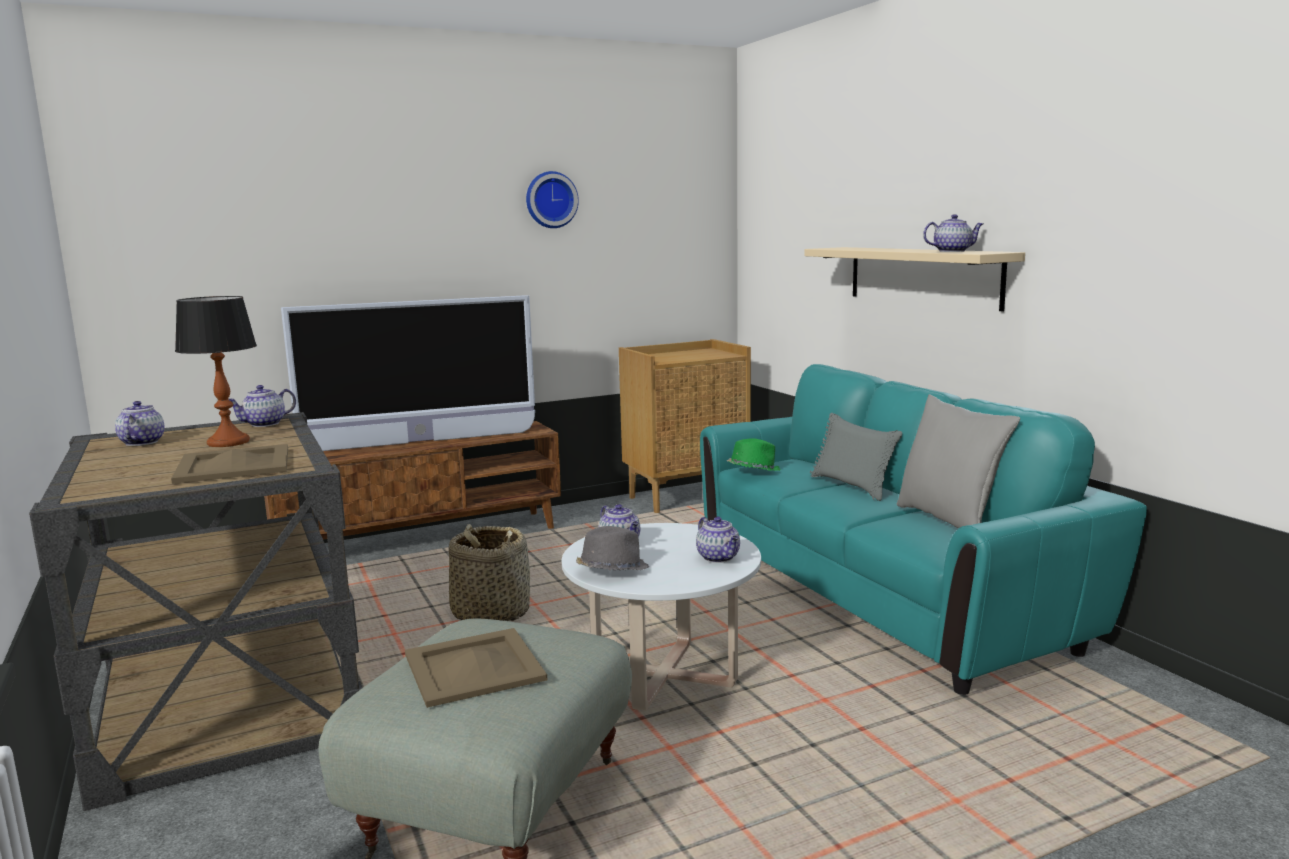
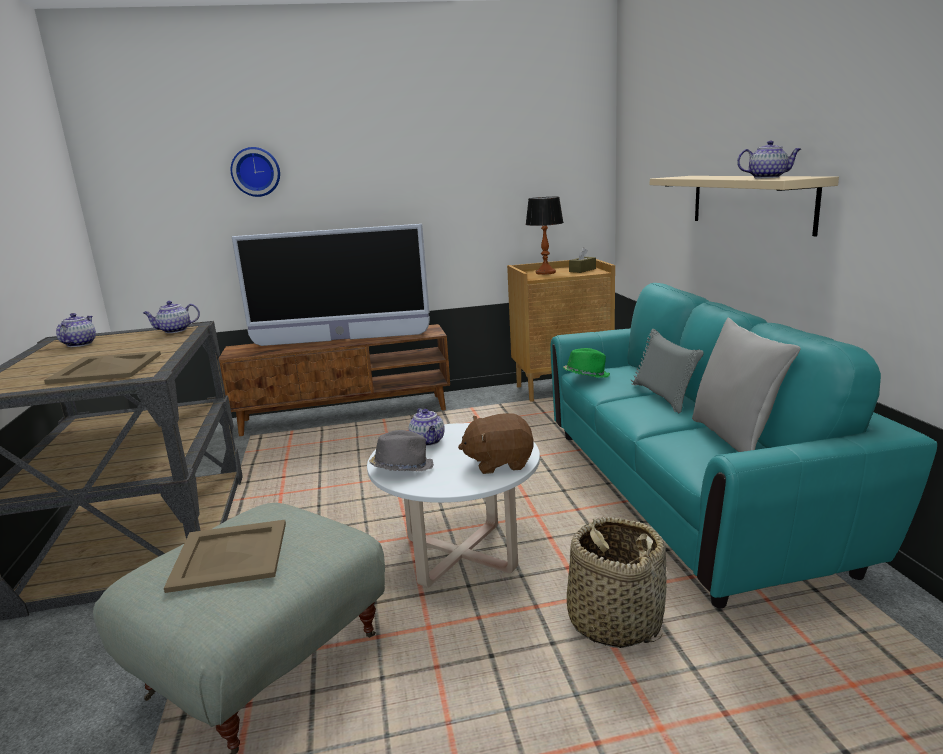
camera: 15 degrees right, 5 degrees up
(229, 442) = (132, 346): table lamp -> table lamp (545, 272)
(490, 612) = (359, 481): basket -> basket (614, 621)
(550, 200) = (448, 143): wall clock -> wall clock (256, 172)
(709, 353) = (582, 270): none -> brown tissue box
(719, 558) = (499, 463): teapot -> brown plush toy

